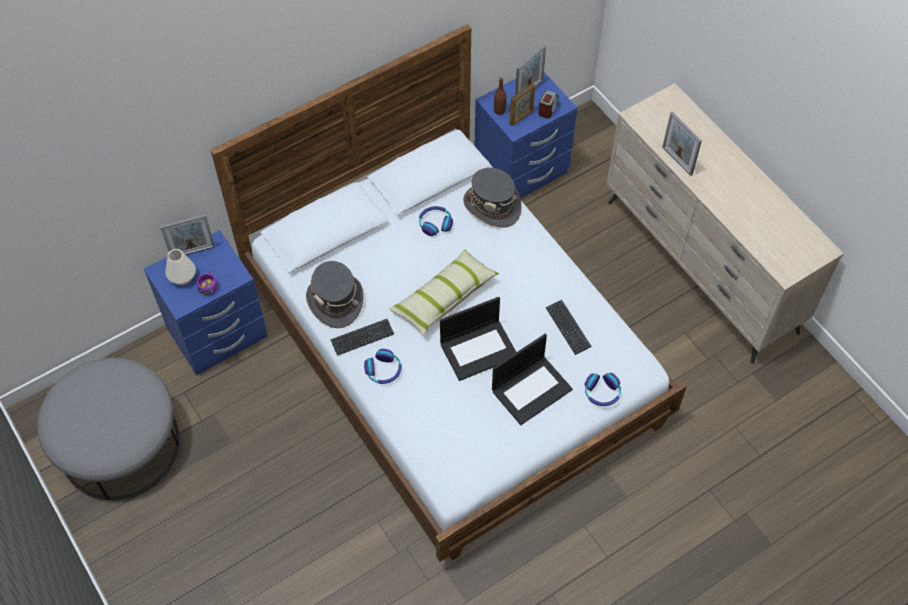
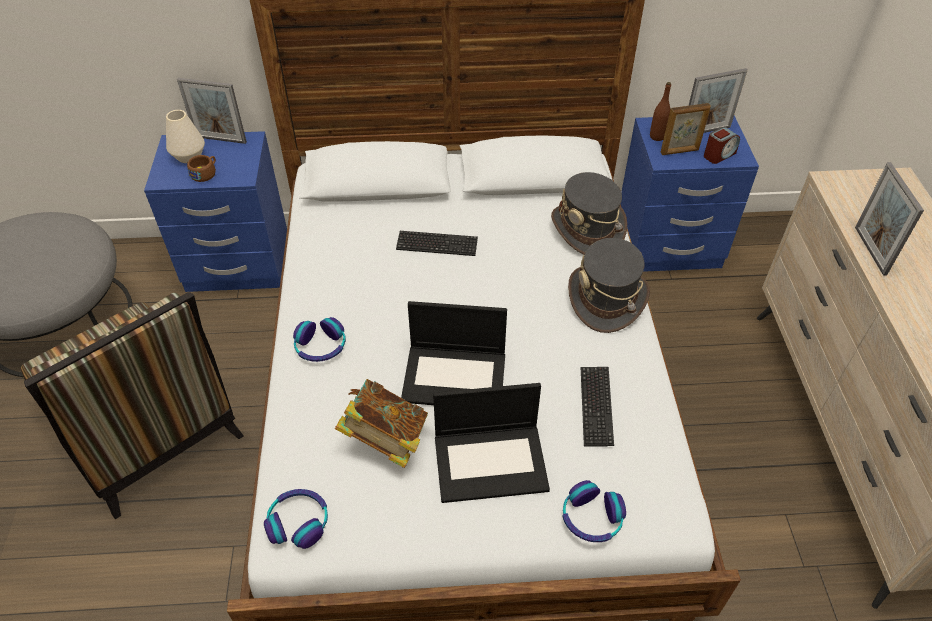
camera: 30 degrees right, 10 degrees down
(208, 285) = (205, 173): purple cup -> brown cup
(263, 485) = (150, 433): none -> chair
(335, 301) = (330, 250): grey hat -> grey hat (607, 299)
(362, 337) = (327, 299): keyboard -> keyboard (437, 245)
(435, 223) = (505, 221): headphones -> headphones (298, 522)
(444, 298) = (457, 300): pillow -> none
(466, 406) = (385, 439): none -> book

